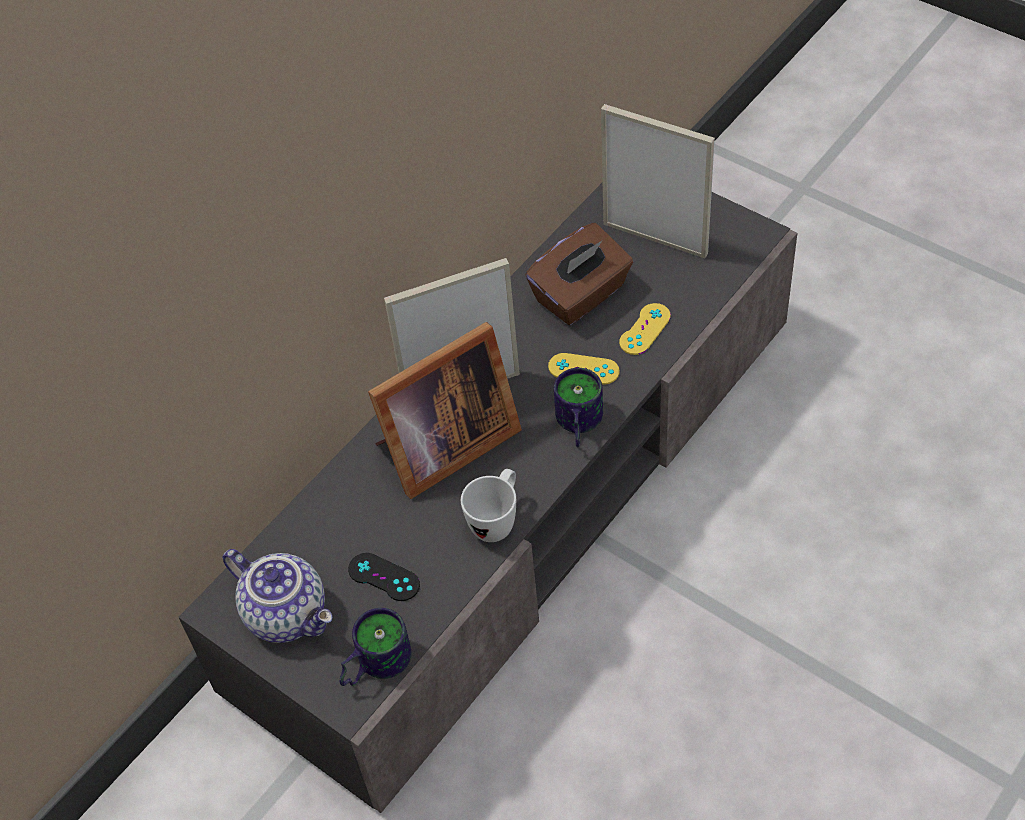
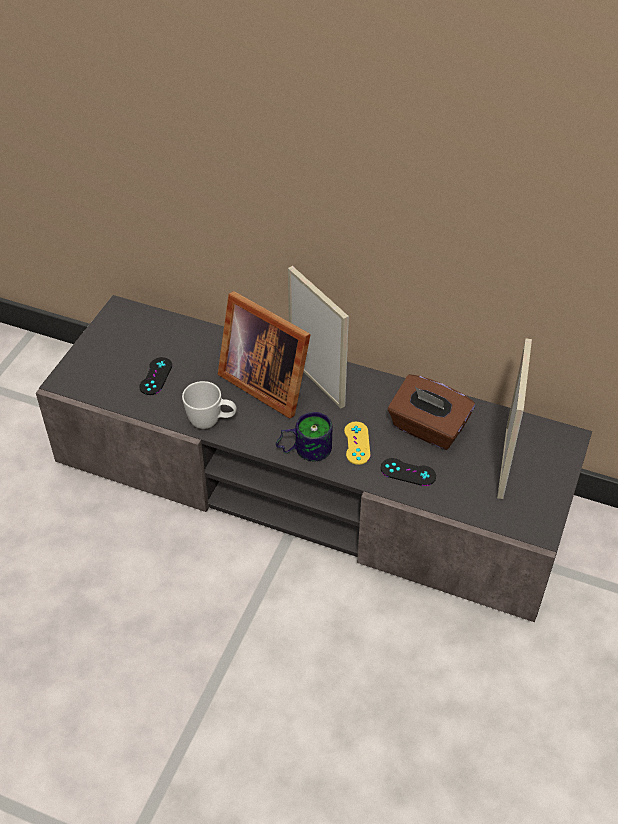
camera: 70 degrees right, 5 degrees down
(289, 613) = (122, 340): teapot -> none
(373, 663) = (92, 385): mug -> none
(645, 329) = (408, 472): yellow game controller -> black game controller

